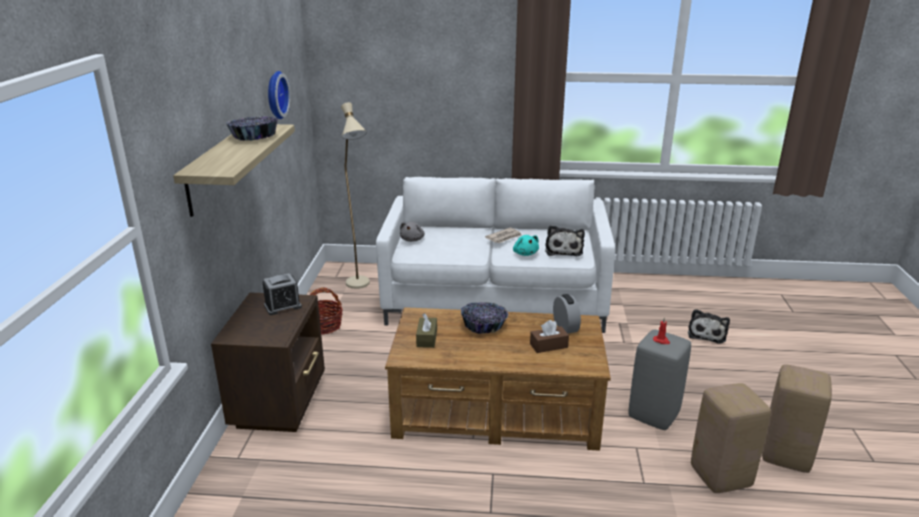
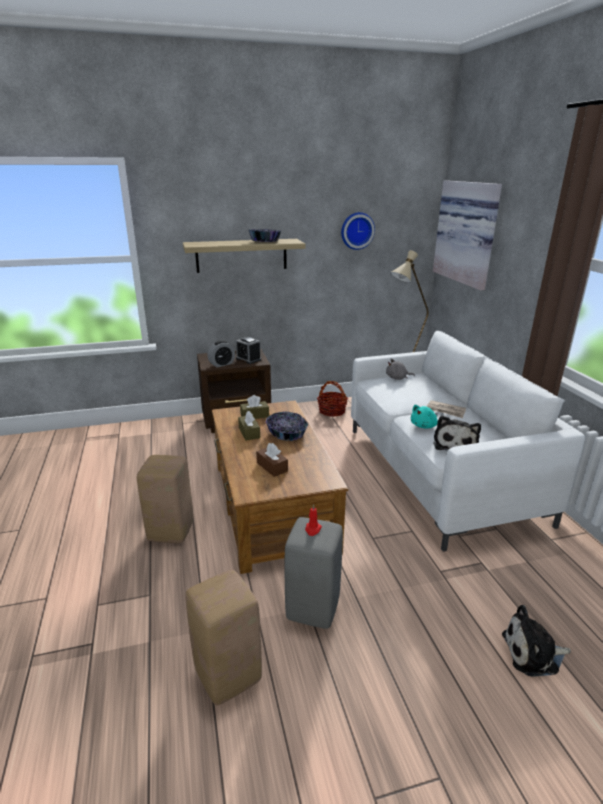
camera: 70 degrees right, 0 degrees up
(370, 70) = (468, 233): none -> picture
(467, 348) = (249, 432): none -> brown tissue box
(563, 250) = (454, 443): plush toy -> plush toy turned 60 degrees counterclockwise
(565, 327) = (310, 471): alarm clock -> alarm clock (222, 364)
(785, 455) = (290, 751): beige stool -> beige stool (172, 531)

